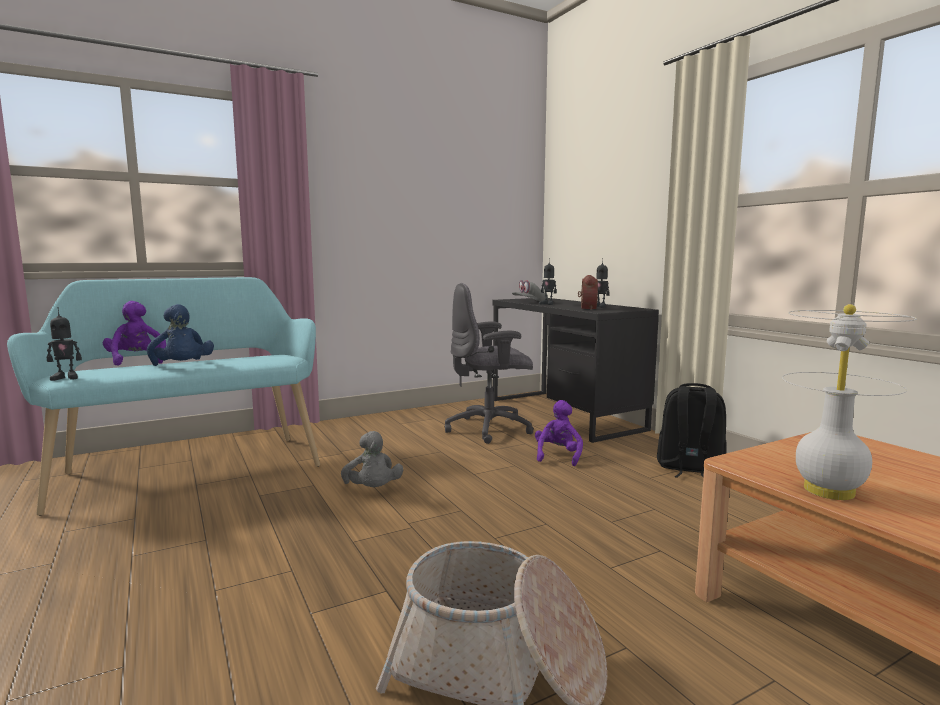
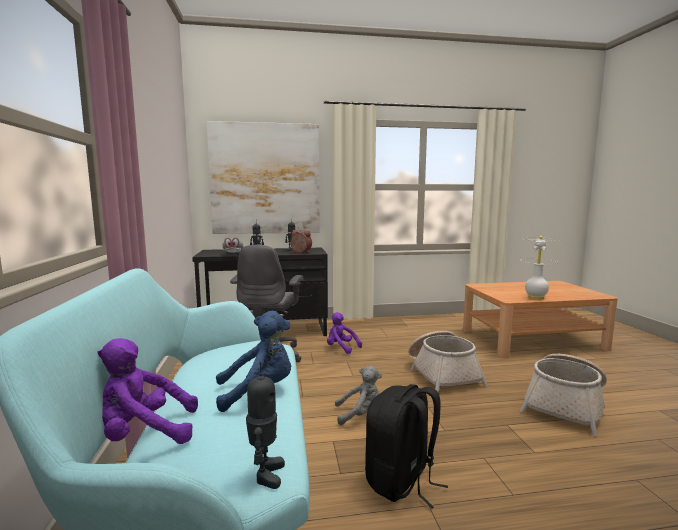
camera: 70 degrees left, 0 degrees up
(537, 531) = (442, 373): none -> basket
(605, 203) = (265, 179): none -> picture
(689, 469) = (381, 327): black backpack -> black backpack (402, 482)

